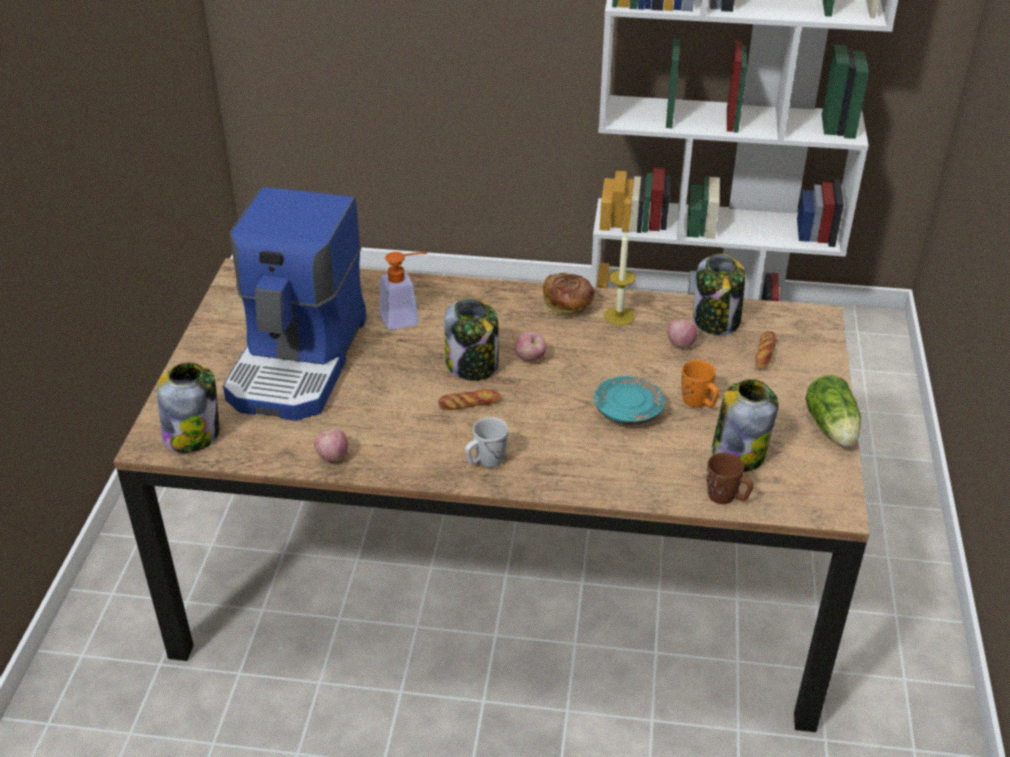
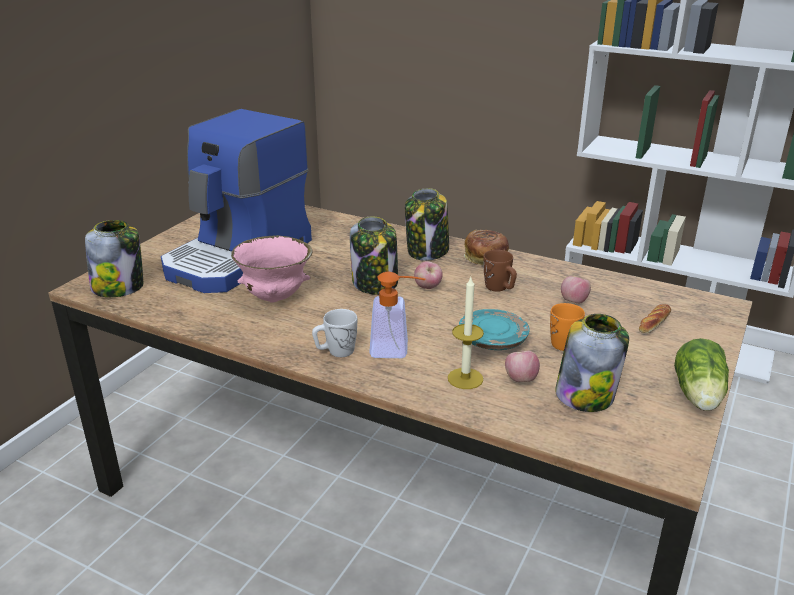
camera: 20 degrees right, 10 degrees down
(332, 456) = (211, 322): apple -> apple (520, 379)
(379, 409) = (275, 298): none -> pink bowl
(406, 318) = (344, 245): soap dispenser -> soap dispenser (397, 349)
(469, 403) = (352, 308): bread -> none
(619, 316) = (527, 272): candle -> candle (465, 378)
(716, 320) = (618, 290): jar -> jar (427, 251)
(727, 497) = (552, 430): brown mug -> brown mug (499, 288)

